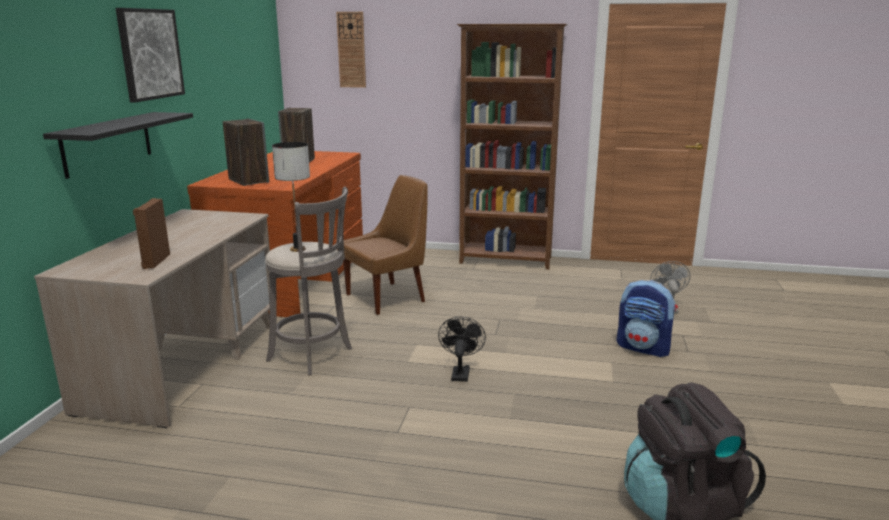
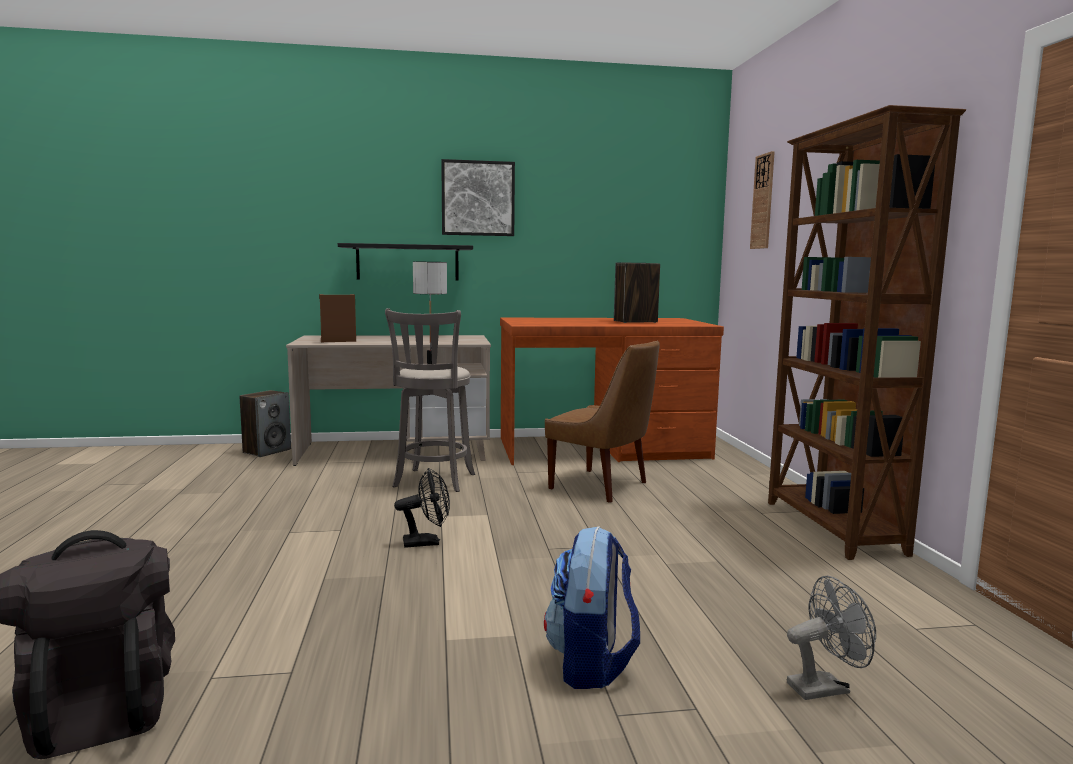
camera: 70 degrees right, 10 degrees down
(248, 181) = (533, 320): speaker -> speaker (267, 451)

